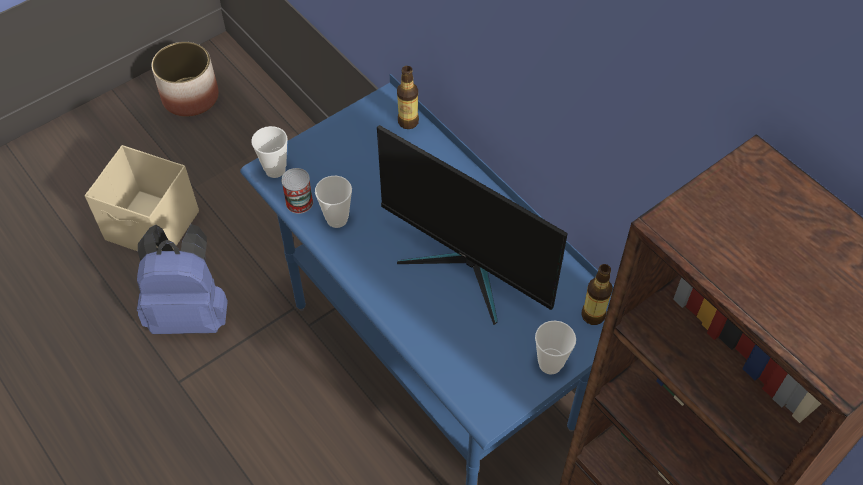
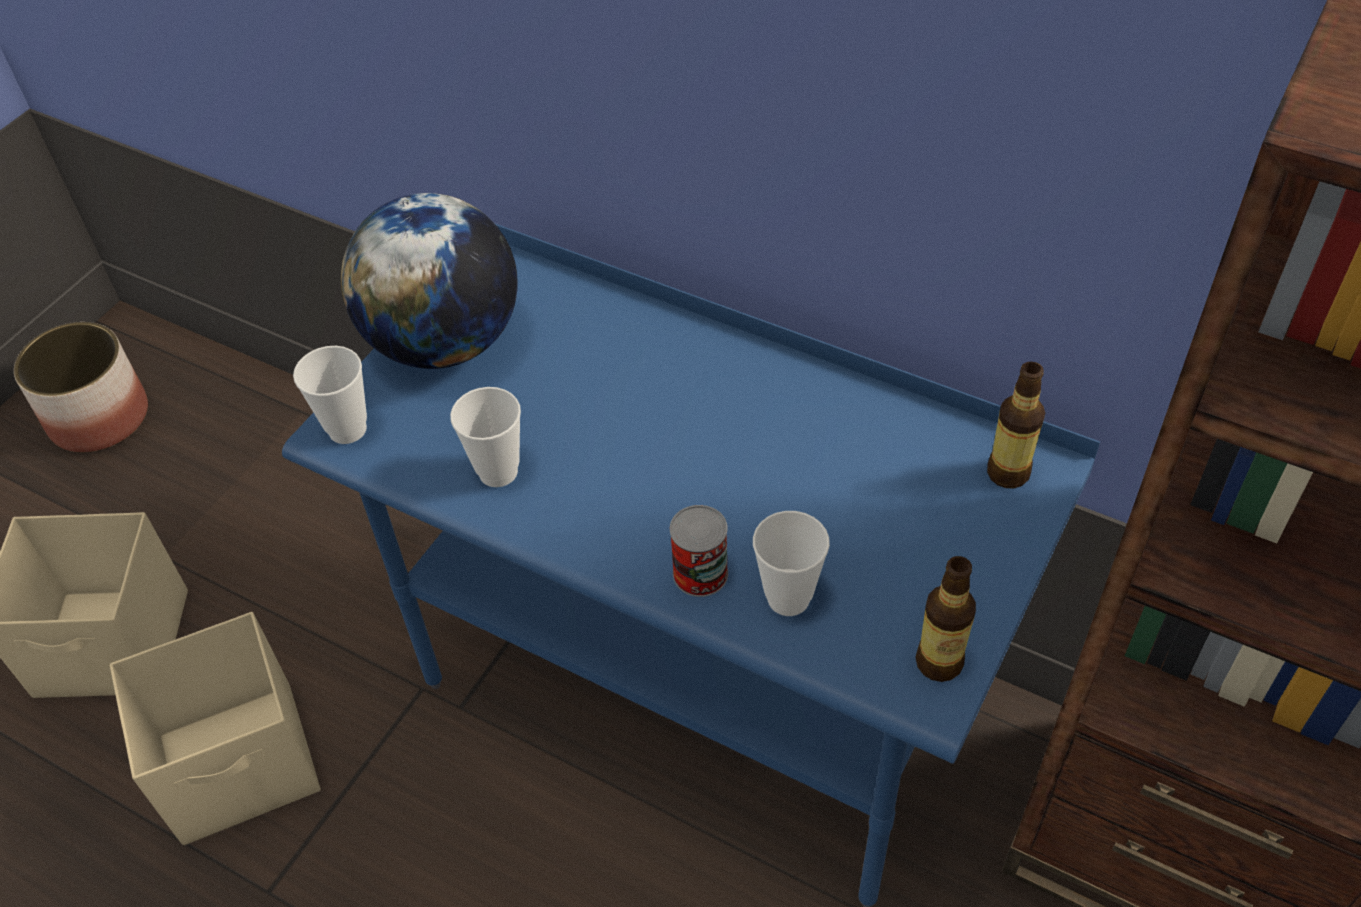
camera: 20 degrees left, 5 degrees down
(190, 313) = (242, 764): blue backpack -> beige storage box
(299, 202) = (417, 467): can -> can (700, 573)
(343, 138) = (444, 342): none -> globe
(408, 122) = (543, 283): bottle -> bottle (939, 662)
(467, 268) = (764, 472): monitor -> none
(550, 364) = (986, 574): cup -> cup (788, 598)

